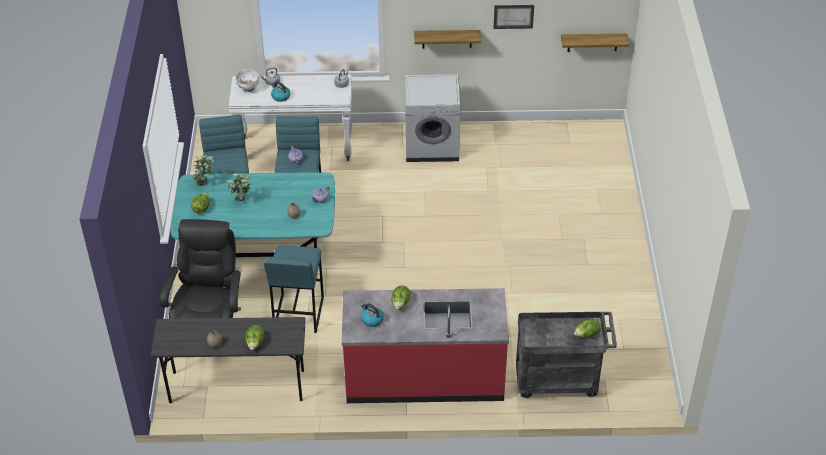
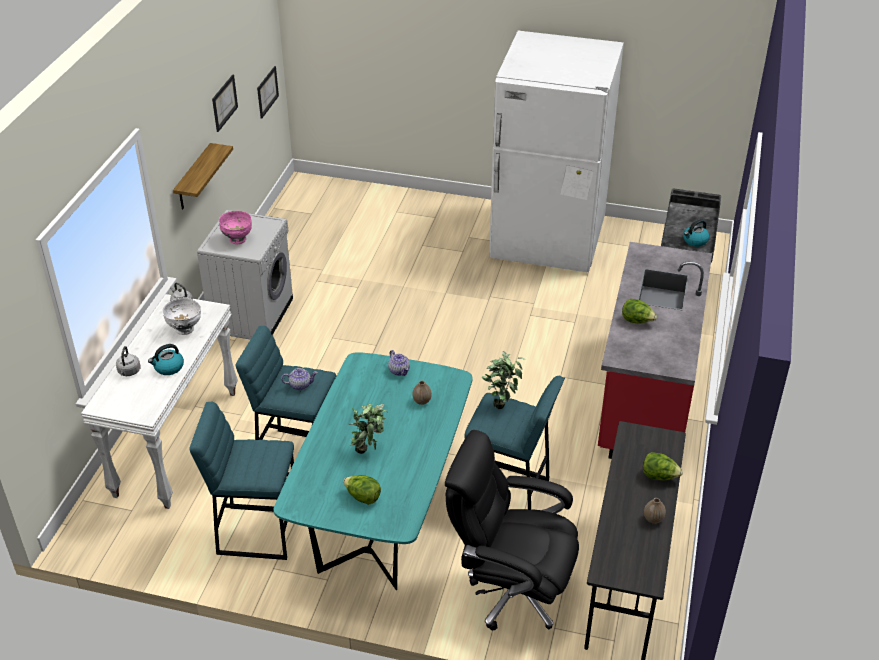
camera: 75 degrees left, 5 degrees down
(205, 184) = (309, 486): potted plant -> potted plant (502, 402)
(248, 90) = (129, 399): white bowl -> white bowl (185, 329)
(371, 320) = (659, 349): kettle -> kettle (694, 241)
(424, 89) = (237, 240): none -> pink bowl
(586, 335) = (694, 214): lettuce -> none
(592, 42) = (267, 92): shelf -> picture
(607, 288) = (548, 238): none -> white fridge

